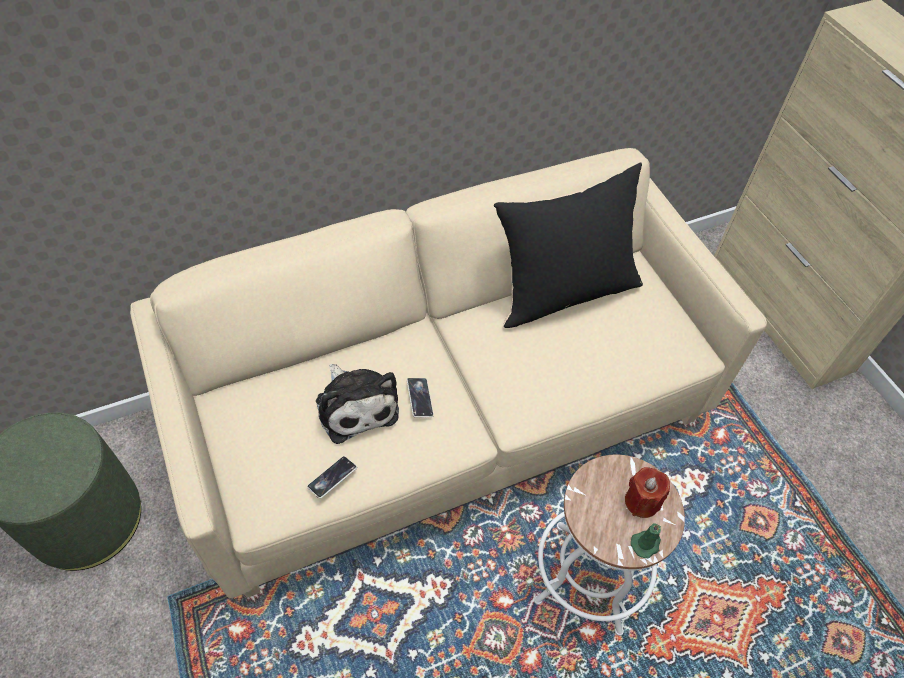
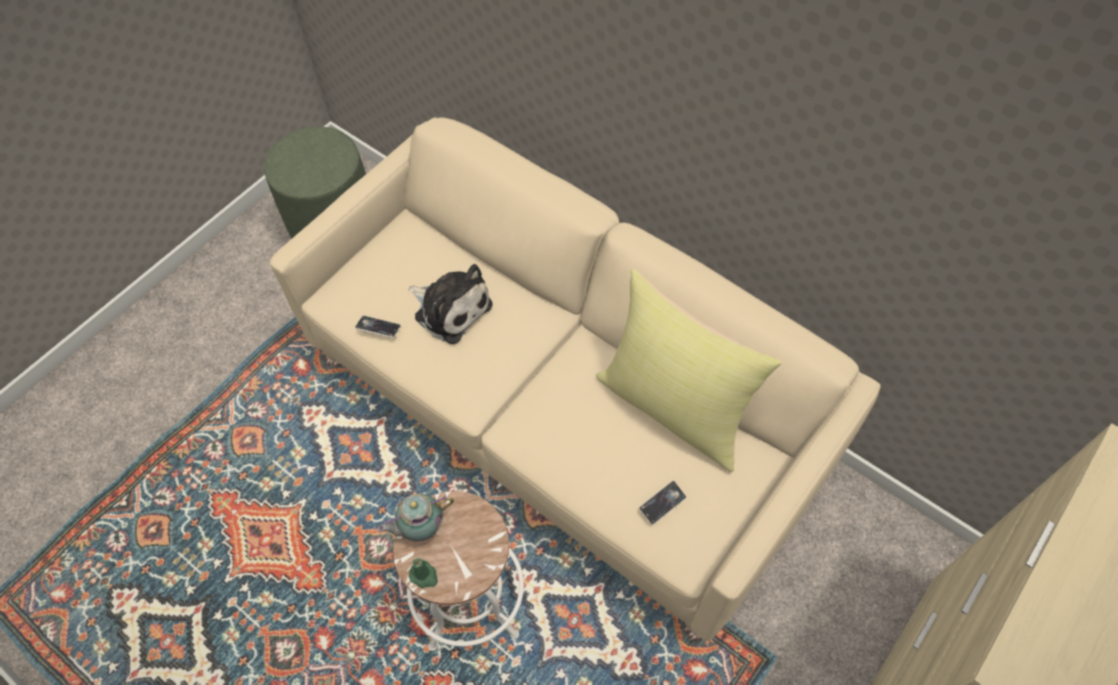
camera: 65 degrees right, 5 degrees up
(356, 405) = (450, 308): plush toy -> plush toy turned 90 degrees counterclockwise
(420, 399) = (483, 349): phone -> phone (662, 504)
(564, 291) = (675, 406): black pillow -> yellow pillow
(594, 526) = (420, 527): none -> teapot
(641, 501) = (464, 557): red candle -> none

